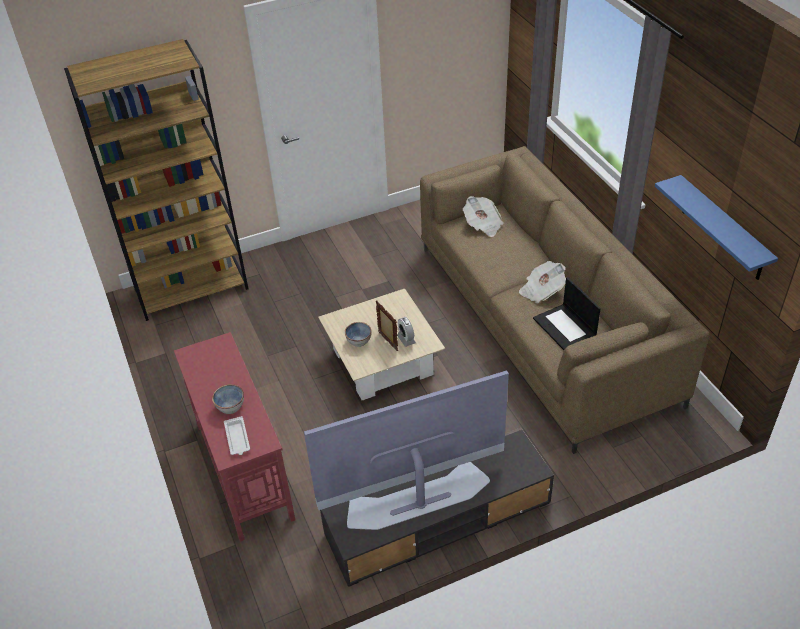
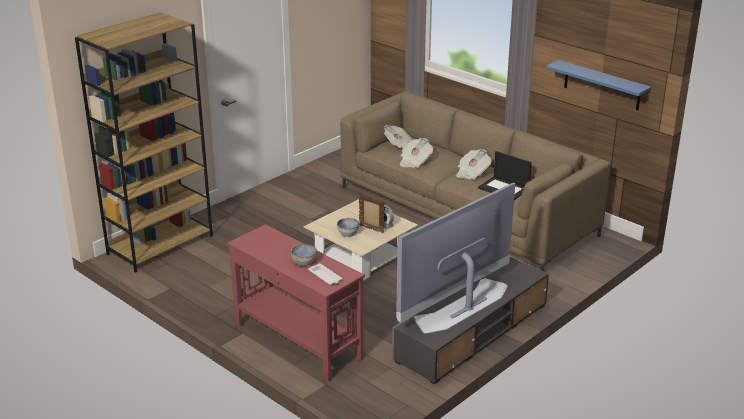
camera: 25 degrees left, 15 degrees down
(485, 254) = (414, 162): none -> newspaper

